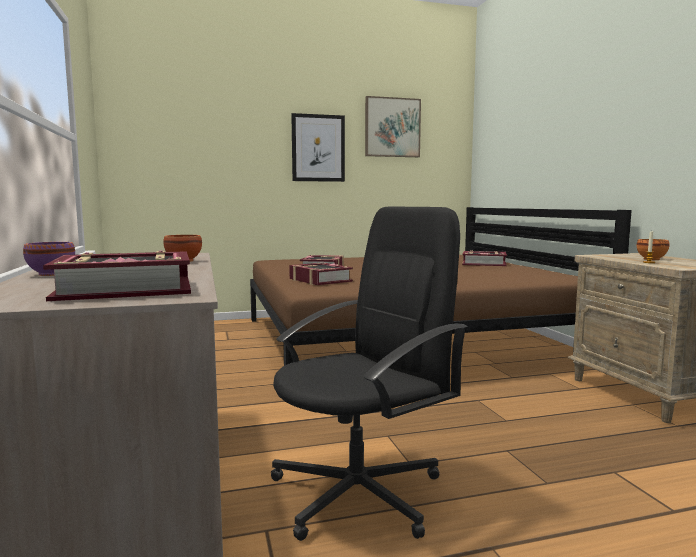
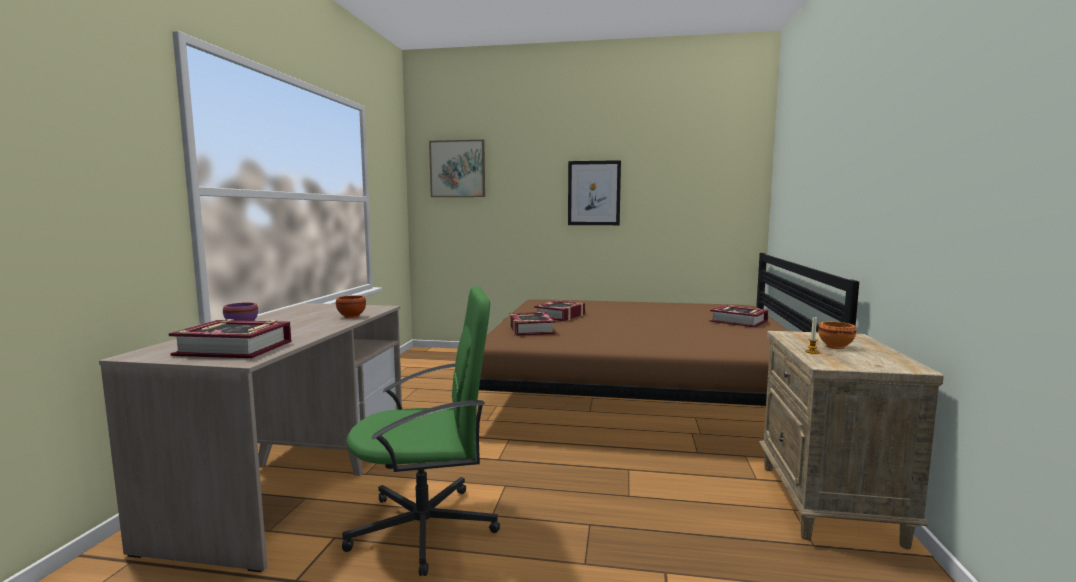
camera: 25 degrees right, 0 degrees up
(360, 492) = (426, 527): black office chair -> green office chair
(392, 127) = (673, 169): picture -> picture (457, 169)

